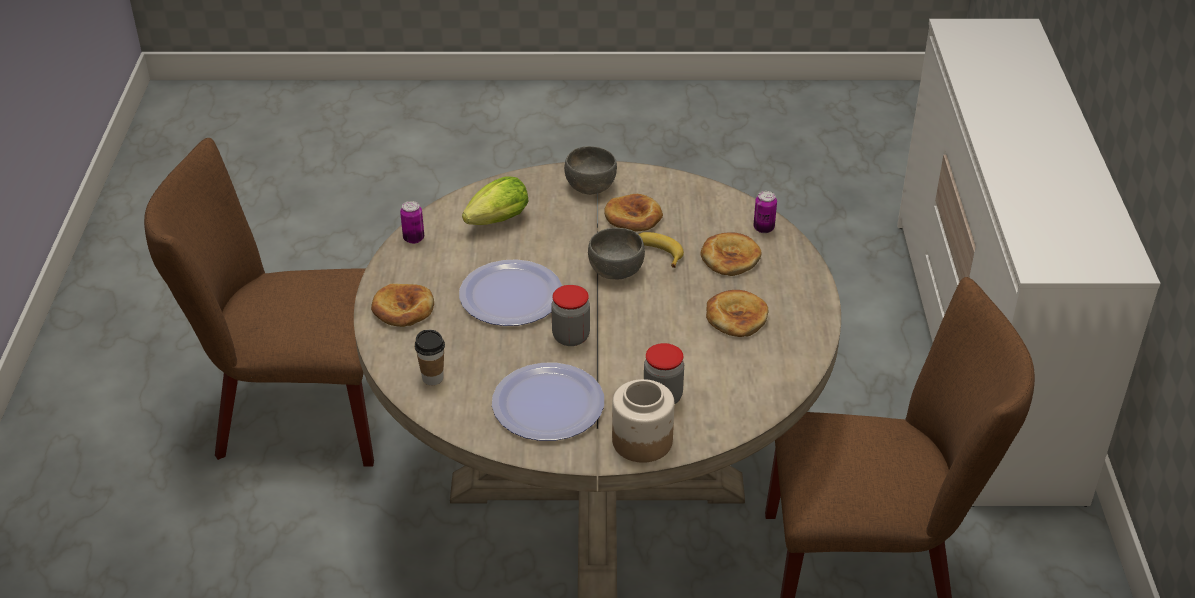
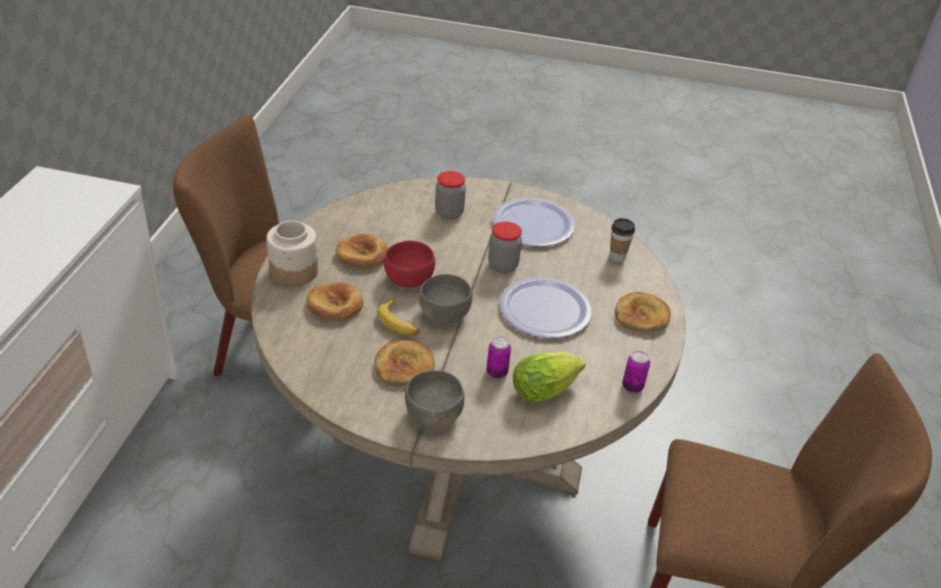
camera: 170 degrees left, 0 degrees up
(641, 441) = (475, 191): jar -> jar (294, 271)
(671, 299) = (408, 279): none -> red bowl
(763, 228) = (284, 327): can -> can (497, 372)

